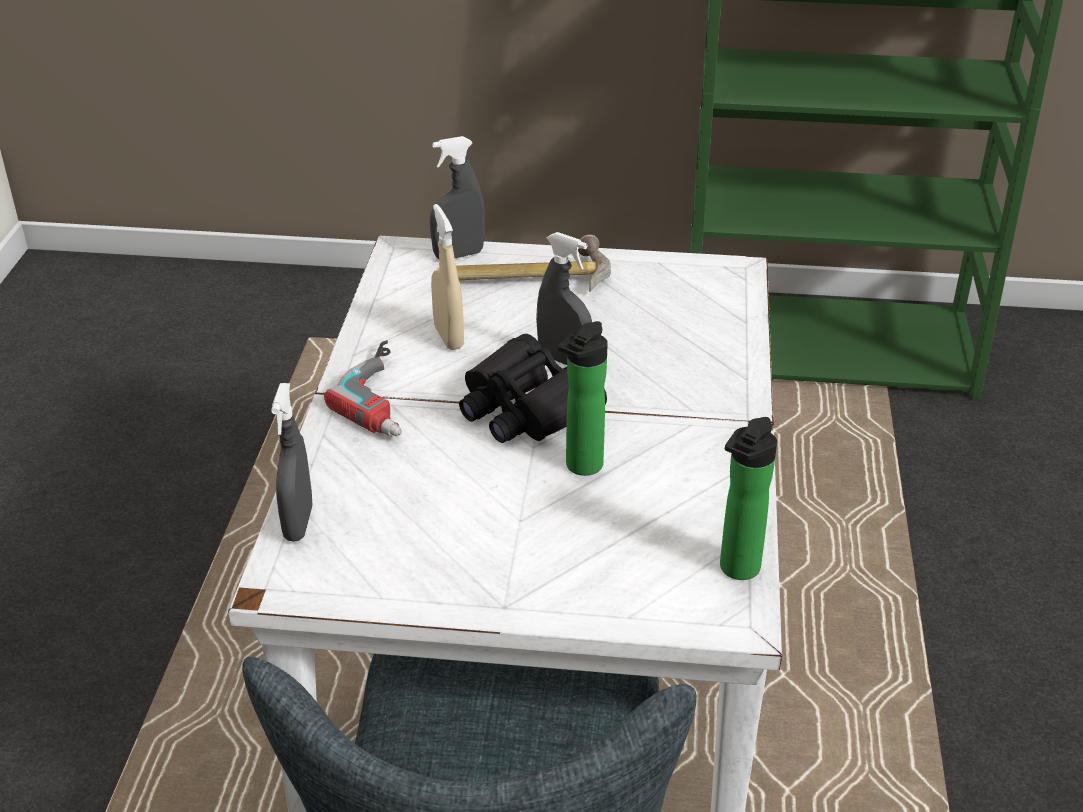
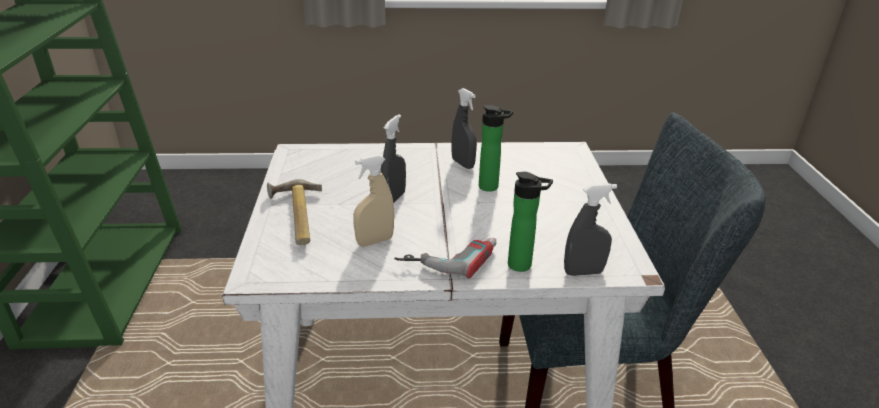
camera: 100 degrees left, 5 degrees down
(458, 255) = (263, 249): grey spray bottle -> grey spray bottle (463, 164)
(526, 408) = (445, 207): black binoculars -> none
(736, 570) = (544, 149): bottle -> bottle (523, 266)

